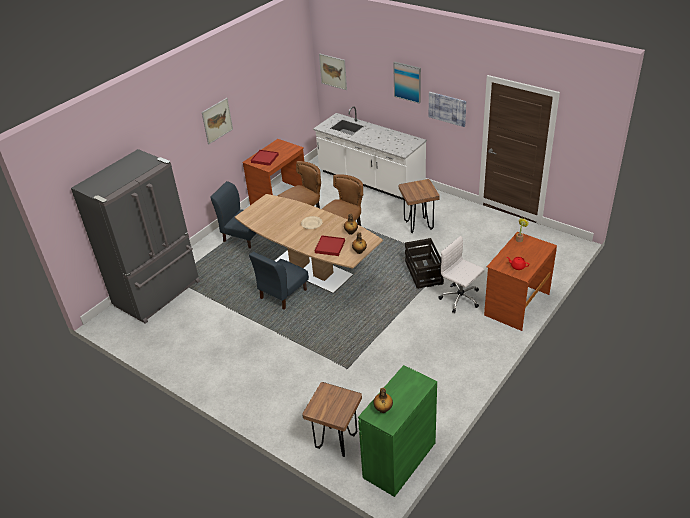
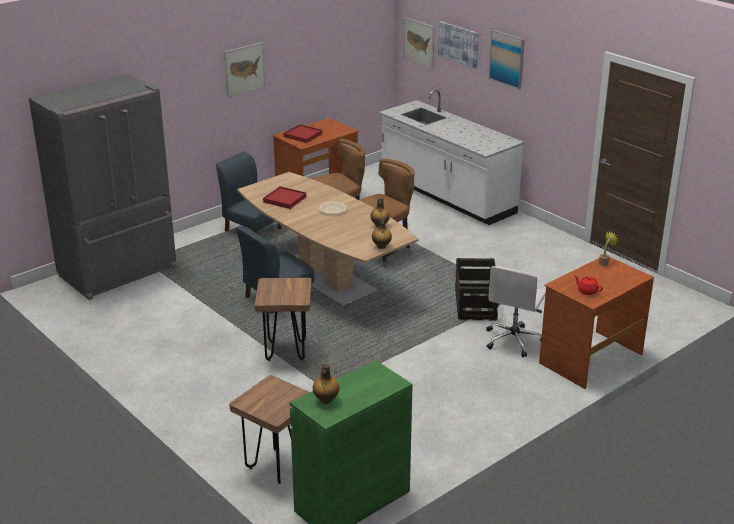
camera: 10 degrees right, 10 degrees down
(330, 247) = (345, 236): red tray -> red tray (284, 199)
(418, 225) = (490, 252): brown stool -> brown stool (286, 351)
(447, 108) = (553, 98): picture -> picture (458, 44)
(461, 299) = (514, 340): white office chair -> white office chair turned 120 degrees counterclockwise

